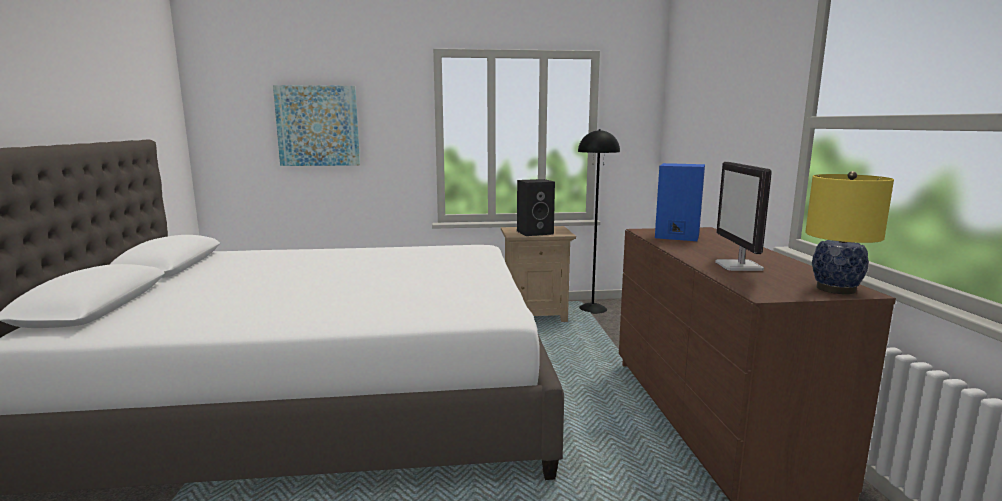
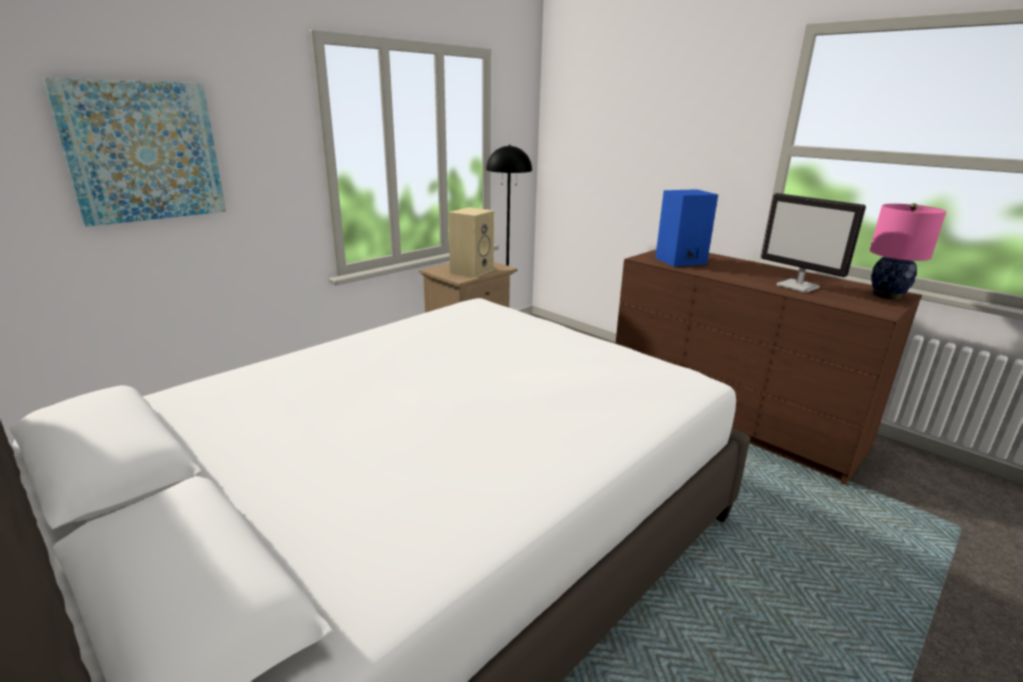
camera: 40 degrees left, 10 degrees up
(535, 232) = (471, 271): black speaker -> beige speaker
(835, 289) = (887, 295): yellow table lamp -> pink table lamp

